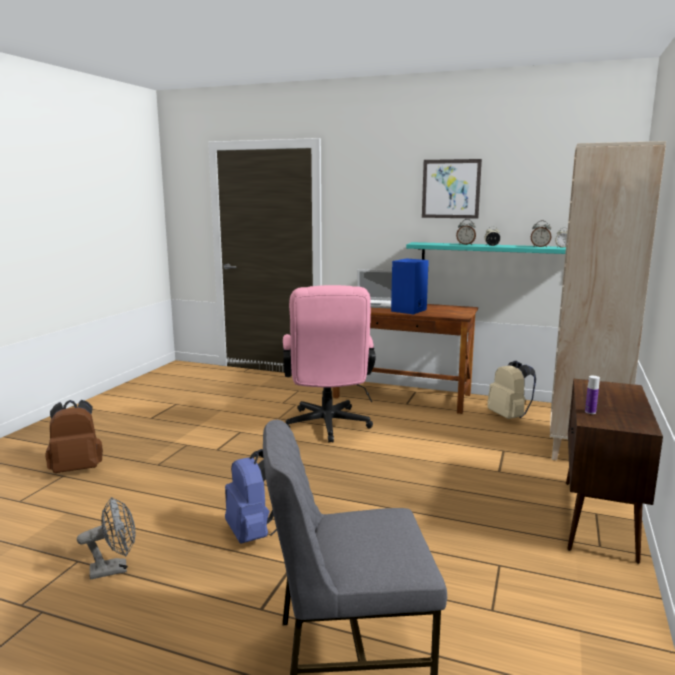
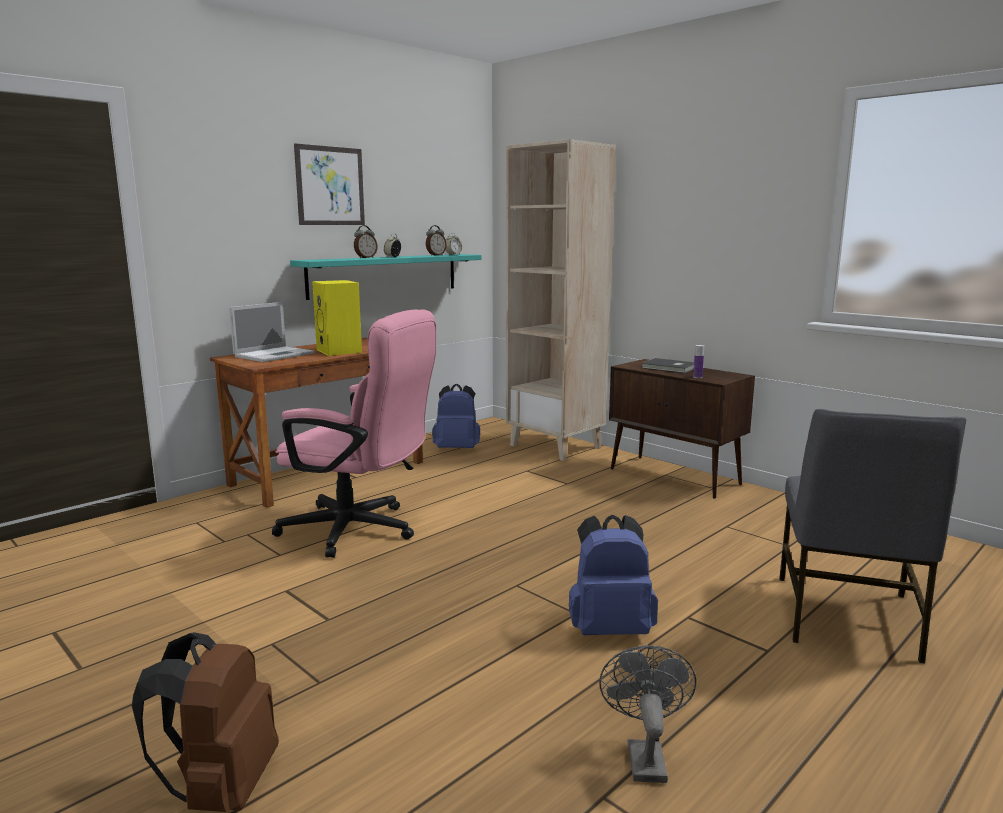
camera: 65 degrees left, 0 degrees up
(409, 310) = (340, 351): blue speaker -> yellow speaker
(509, 417) = (457, 449): beige backpack -> blue backpack
(614, 398) = (669, 368): none -> grey book

